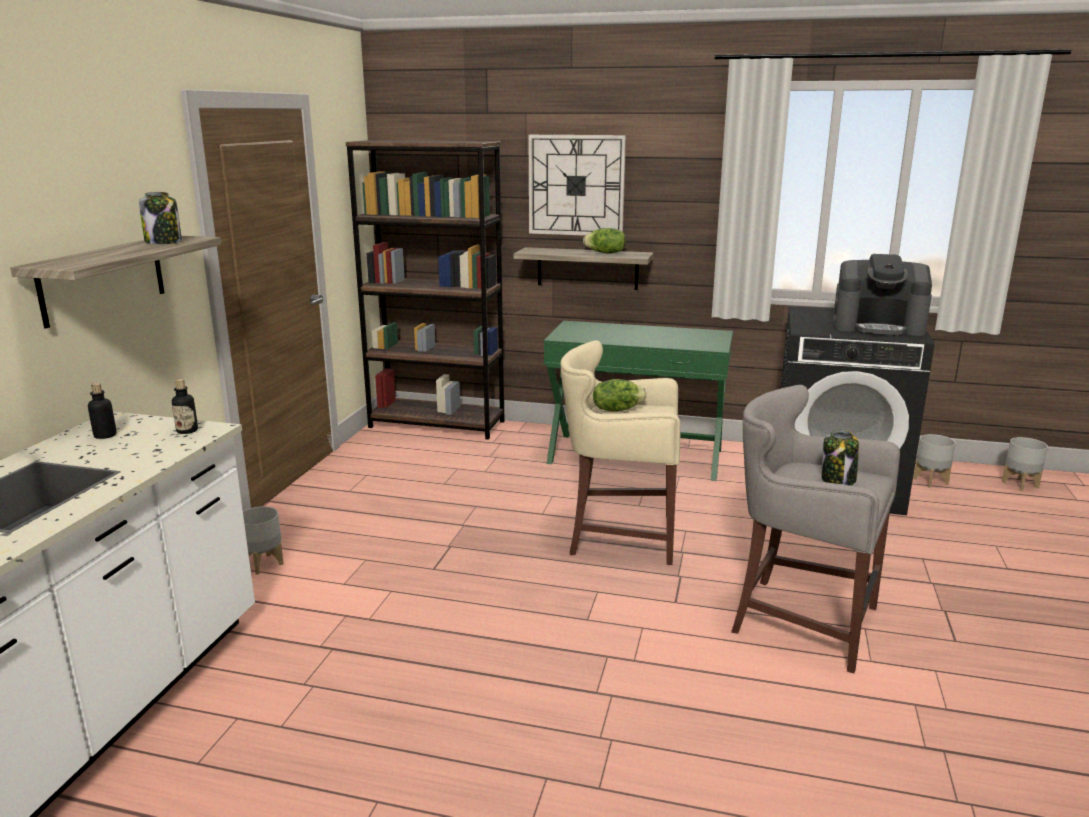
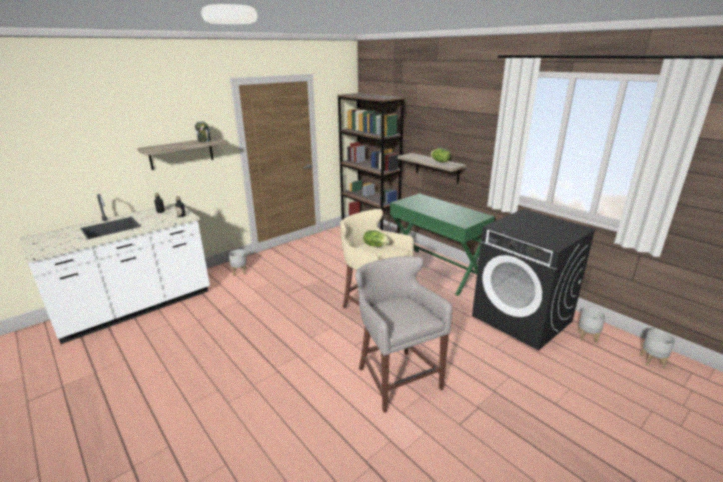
camera: 35 degrees right, 5 degrees up
(576, 185) = (434, 123): wall clock -> none
(838, 480) = (407, 313): jar -> none
(878, 327) = (545, 233): coffee machine -> none

